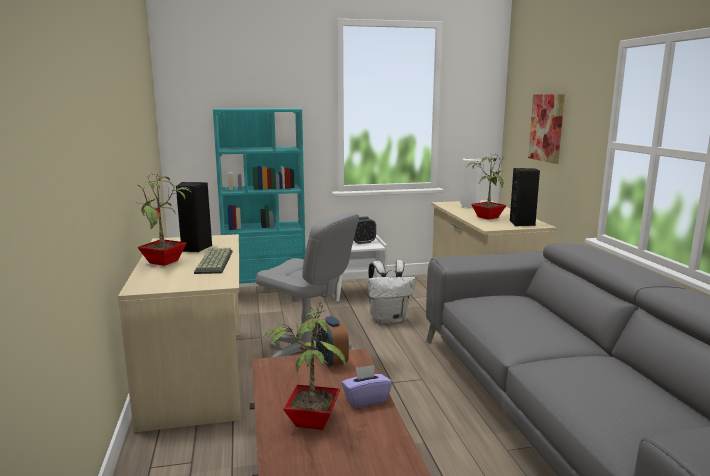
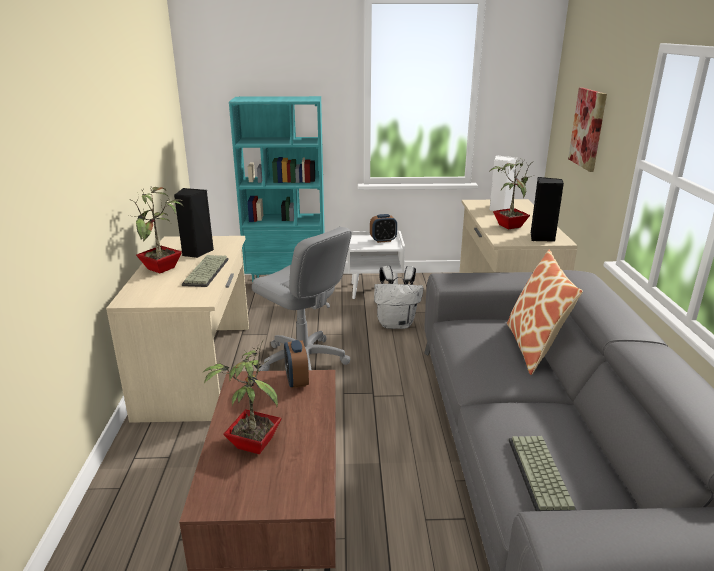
camera: 10 degrees right, 10 degrees up
(366, 400) = (310, 427): purple tissue box -> none
(552, 313) = (534, 347): none -> pillow
(626, 413) = (542, 475): none -> keyboard

